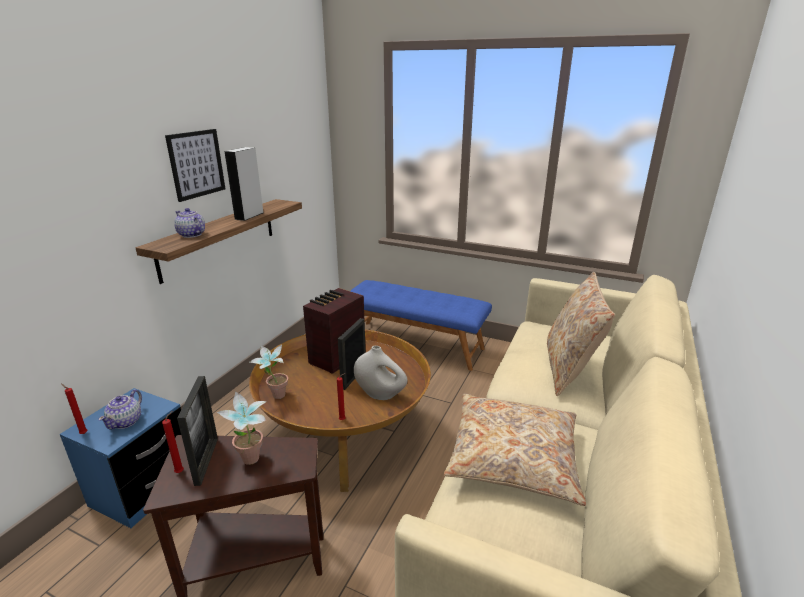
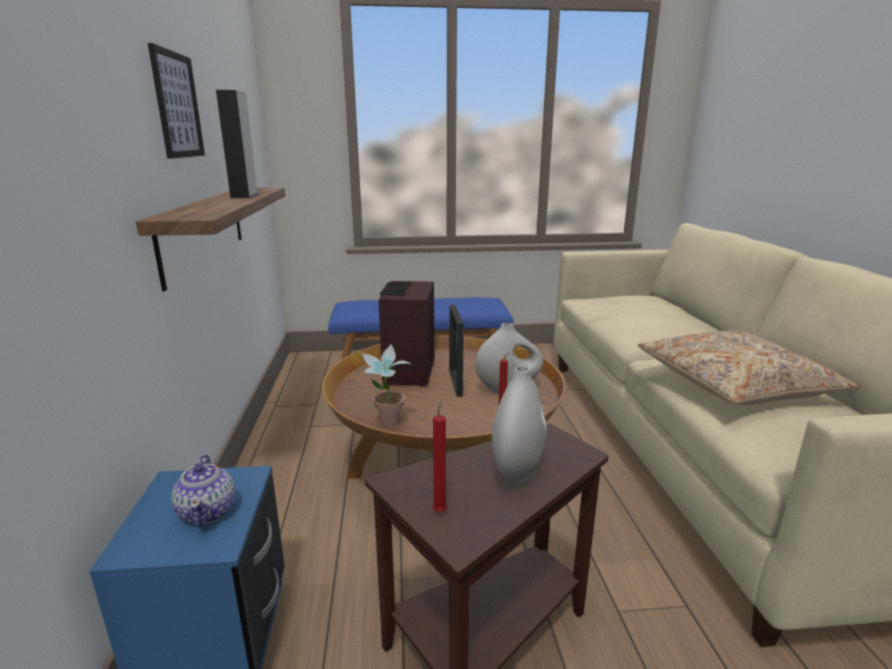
camera: 30 degrees left, 5 degrees down
(83, 433) = (142, 553): red candle -> none
(191, 235) = (203, 208): teapot -> none
(206, 461) = (456, 487): picture frame -> none
(252, 463) = (518, 468): potted plant -> white vase
(569, 369) = (669, 317): beige pillow -> none

